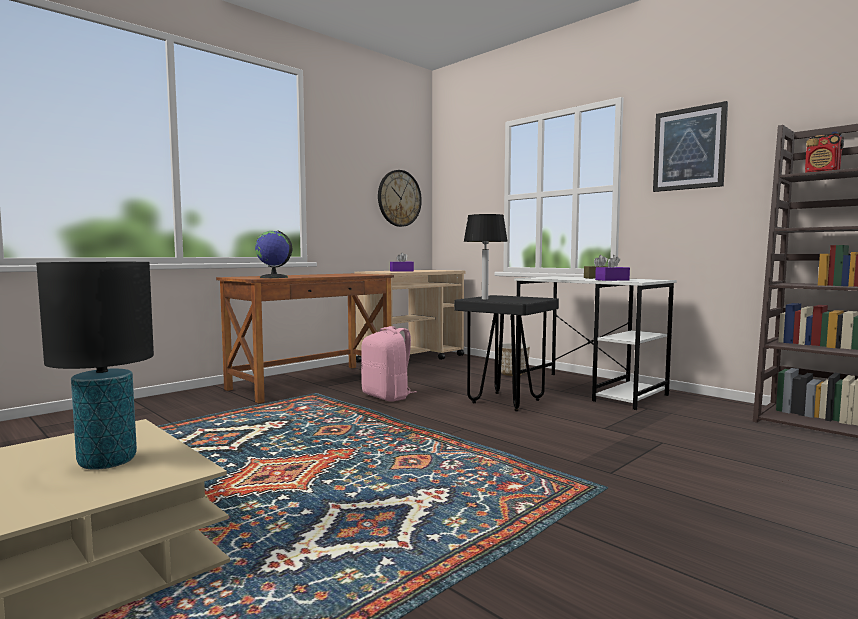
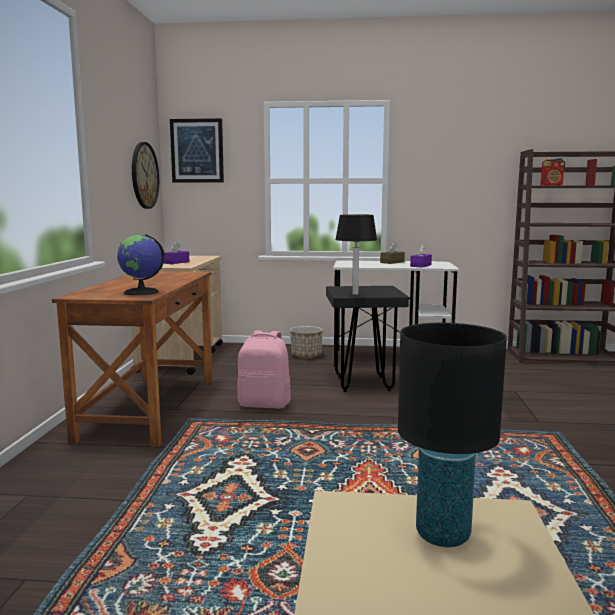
camera: 40 degrees left, 5 degrees up
(689, 149) = (448, 154): picture -> picture (197, 151)

